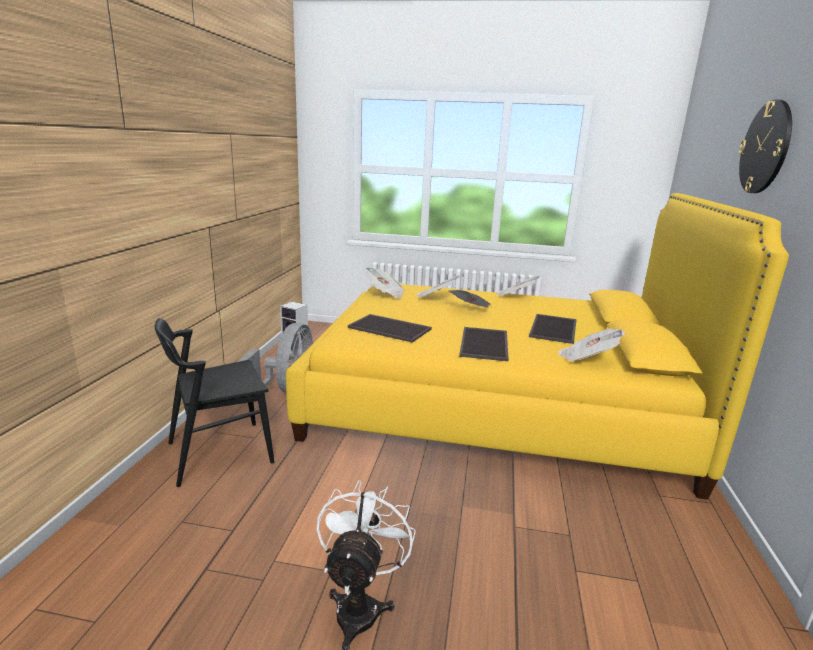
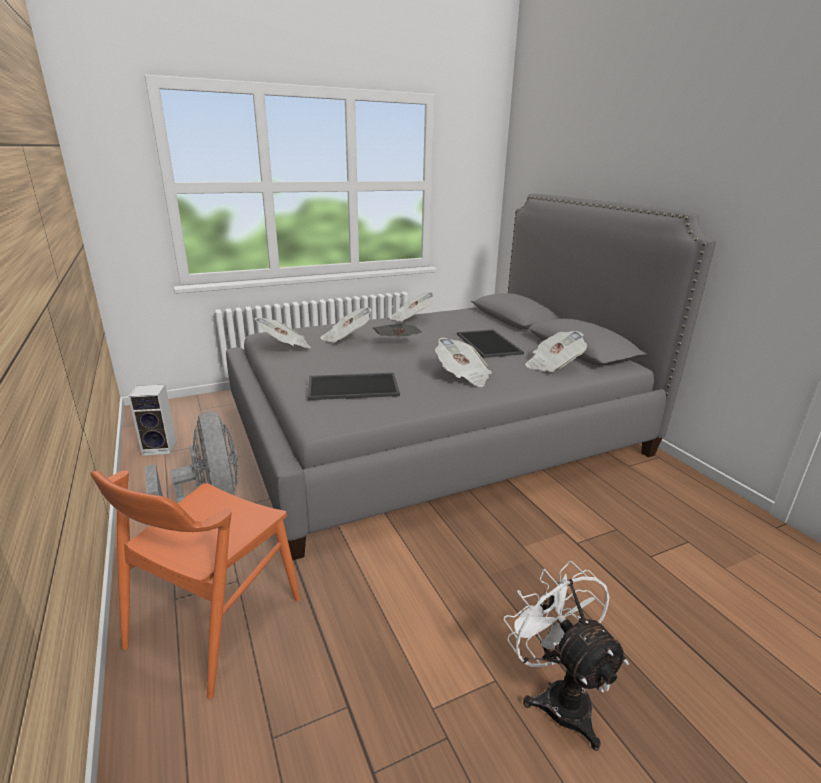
camera: 35 degrees left, 5 degrees up
(219, 452) = (214, 622): black chair -> orange chair
(485, 344) = (463, 376): tray -> newspaper
(493, 400) = (434, 431): yellow bed -> grey bed
(765, 147) = (646, 149): wall clock -> none

